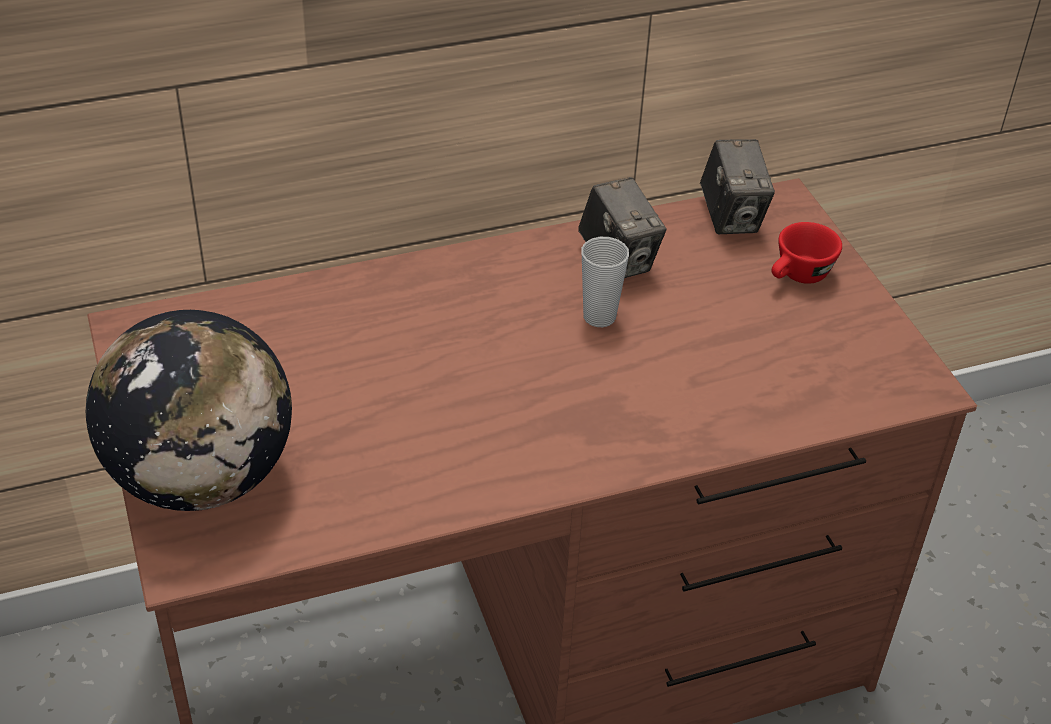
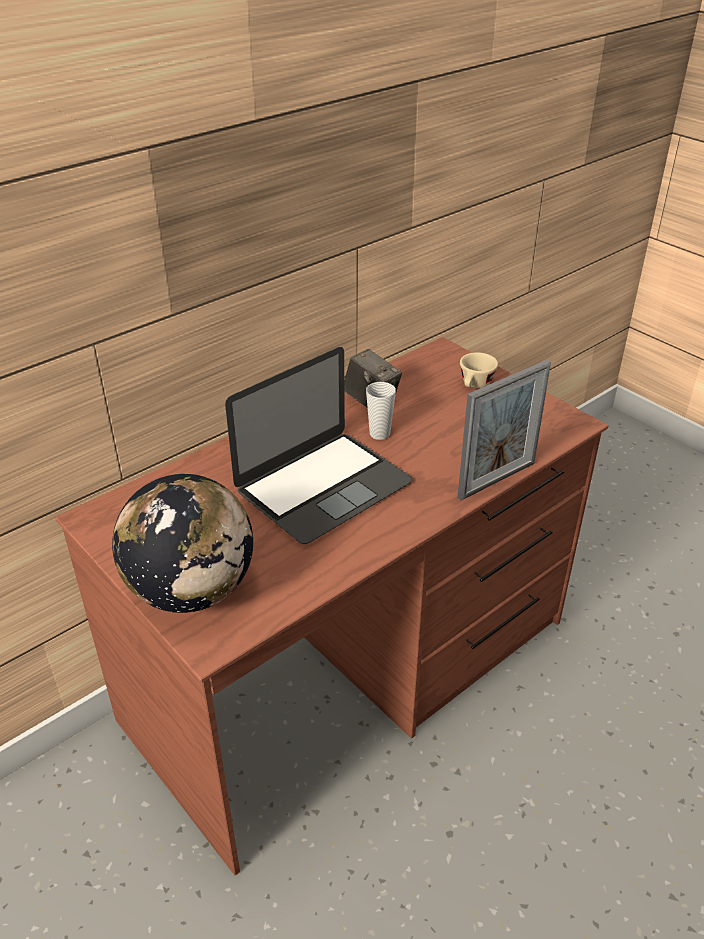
camera: 20 degrees left, 5 degrees down
(468, 375) = (323, 485): none -> laptop
(731, 217) = (420, 364): camera -> none
(732, 445) = (496, 480): none -> picture frame
(798, 276) = (475, 385): red cup -> beige cup

